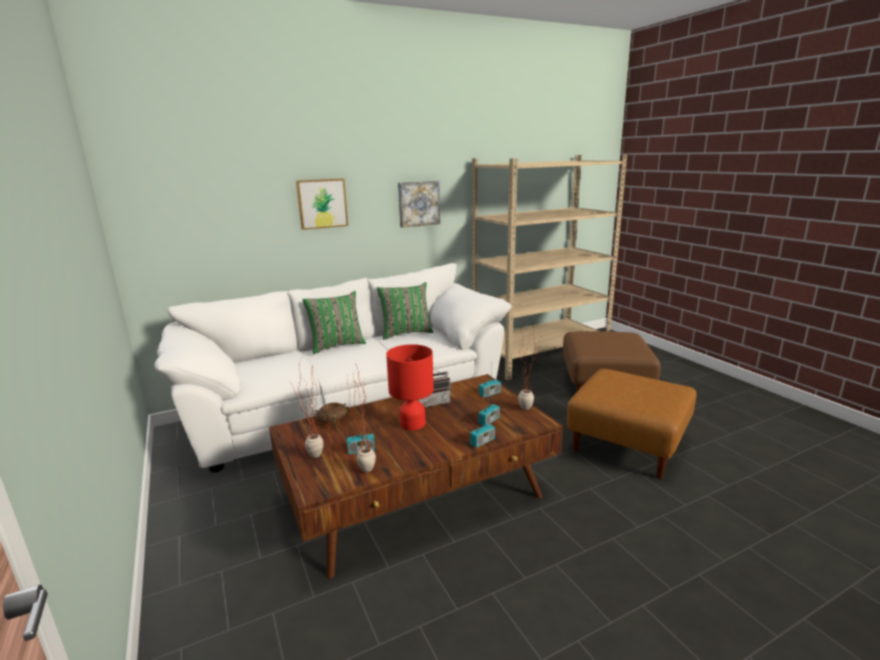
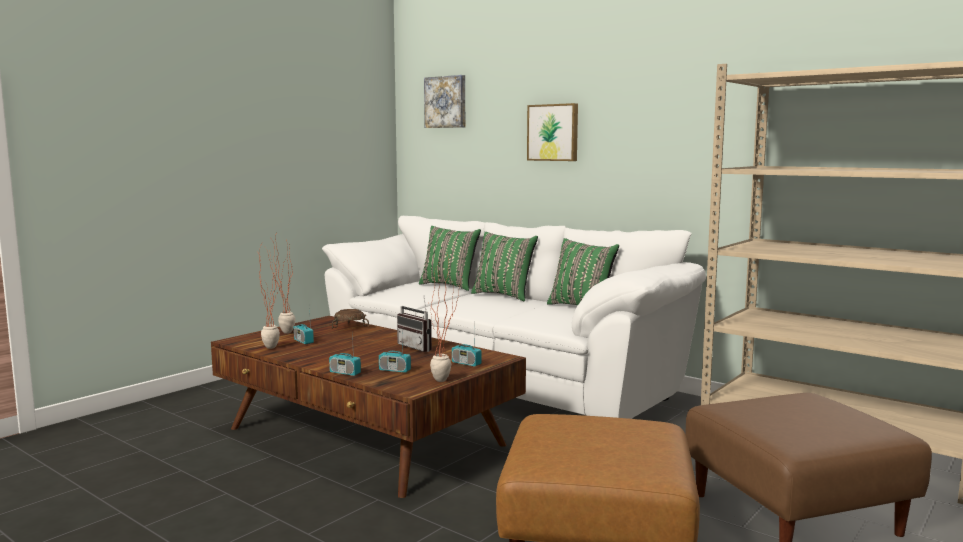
camera: 65 degrees right, 10 degrees down
(274, 356) = (450, 285): none -> green pillow
(413, 424) = (365, 348): red table lamp -> none
(418, 203) = (670, 140): picture -> picture (446, 102)

